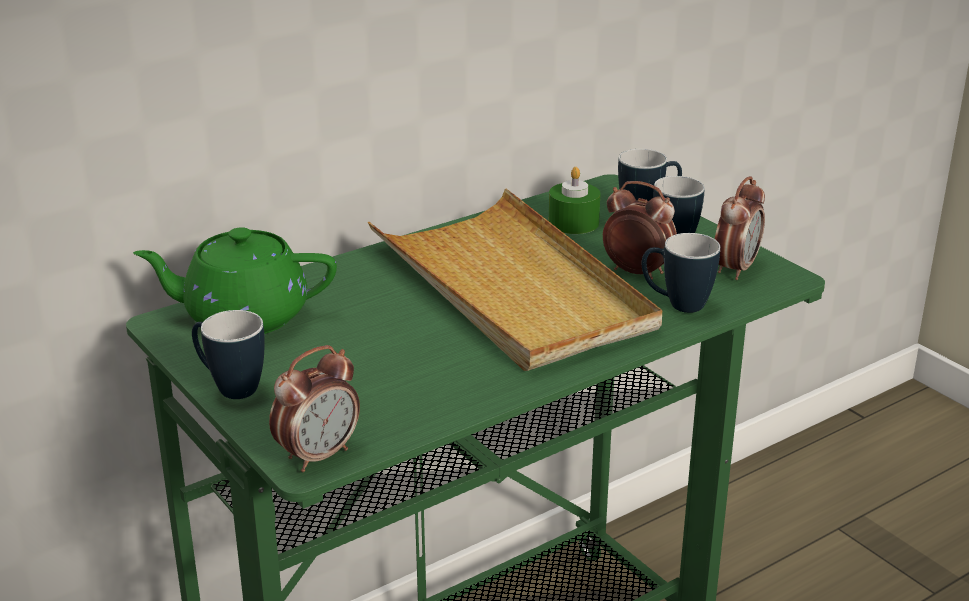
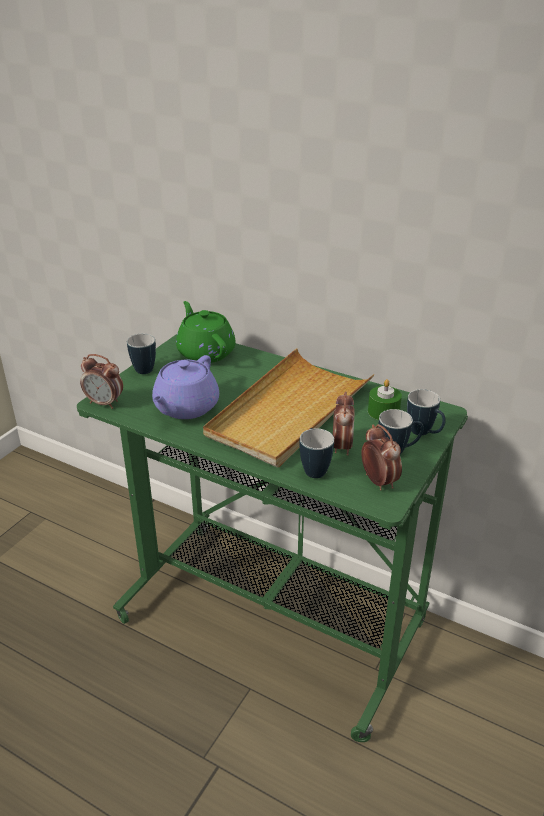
camera: 65 degrees right, 5 degrees up
(416, 373) = (185, 408): none -> purple teapot
(735, 269) = (378, 481): alarm clock -> alarm clock turned 120 degrees counterclockwise

